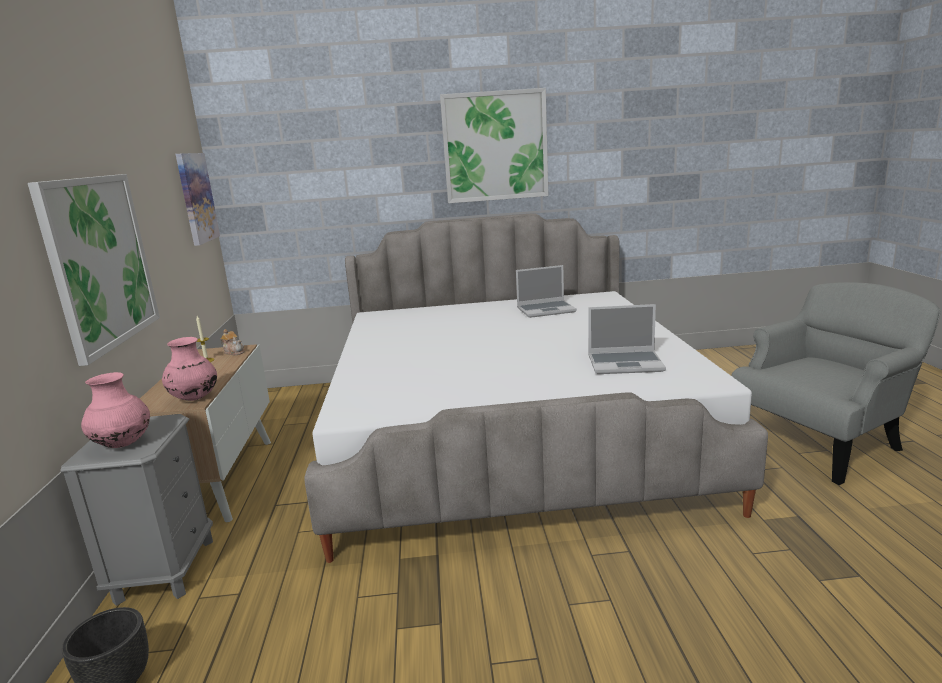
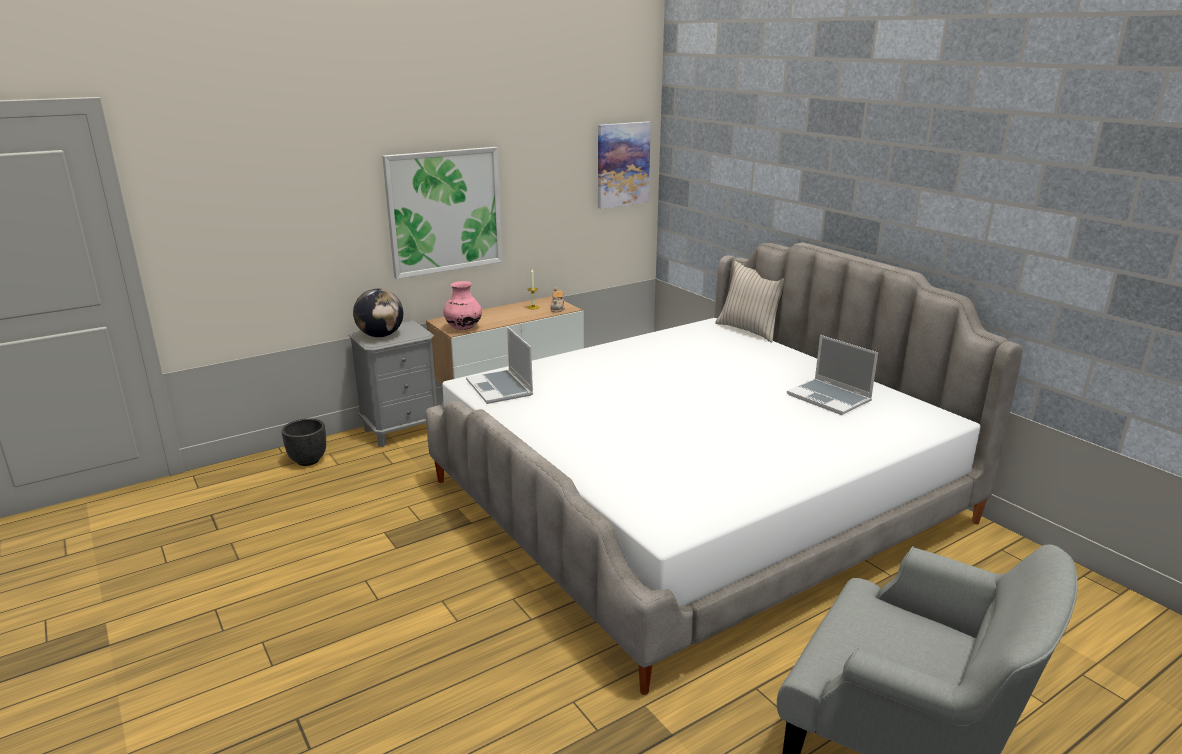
camera: 60 degrees right, 5 degrees up
(123, 444) = (381, 335): pink vase -> globe
(402, 308) = (750, 330): none -> beige pillow
(495, 146) = (899, 170): picture -> none
(626, 363) = (682, 473): laptop -> laptop (500, 388)

